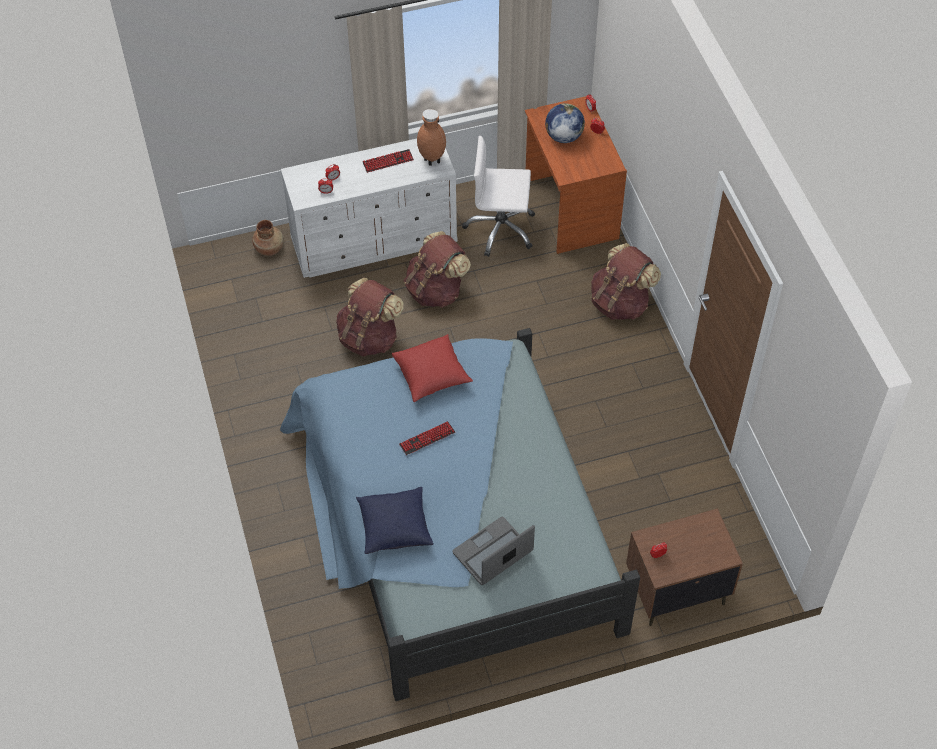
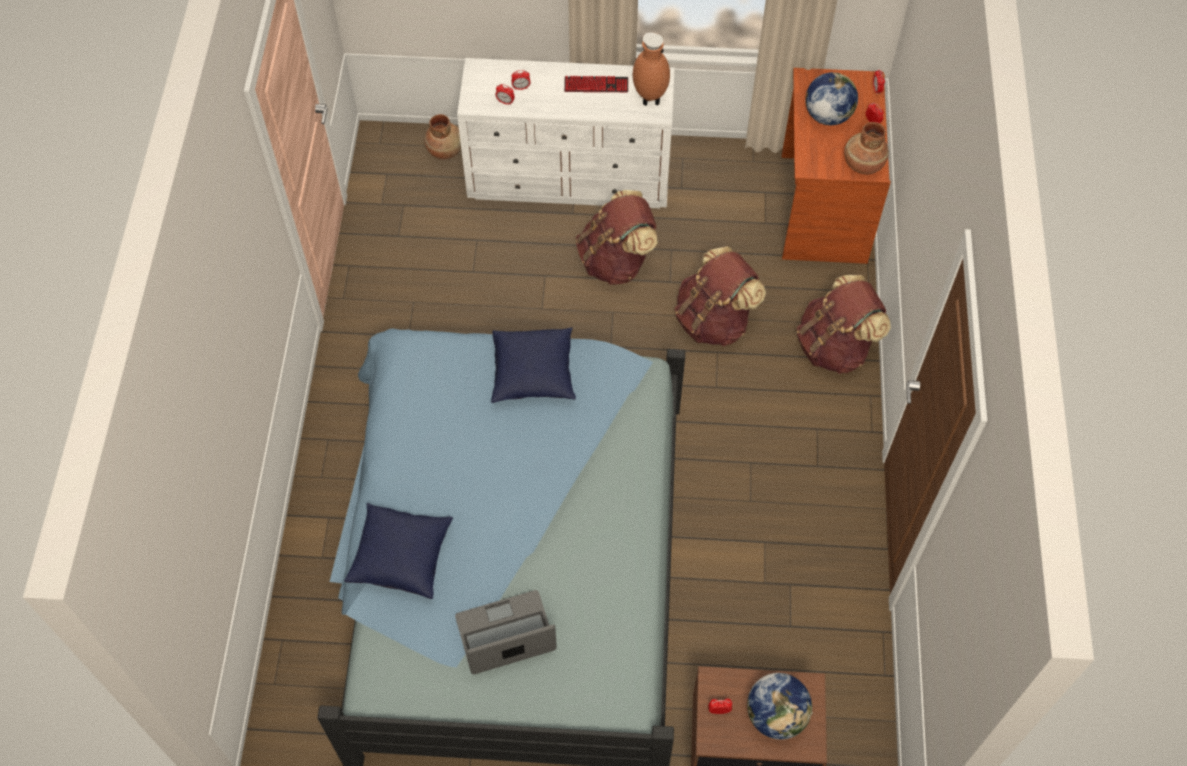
camera: 20 degrees right, 5 degrees up
(369, 337) = (512, 295): brown backpack -> brown backpack (714, 320)
(427, 438) = (491, 454): keyboard -> none
(432, 375) = (533, 374): red pillow -> blue pillow
(500, 229) = (725, 208): white office chair -> none
(603, 163) = (863, 164): none -> brown vase
(697, 545) = (776, 715): none -> globe

